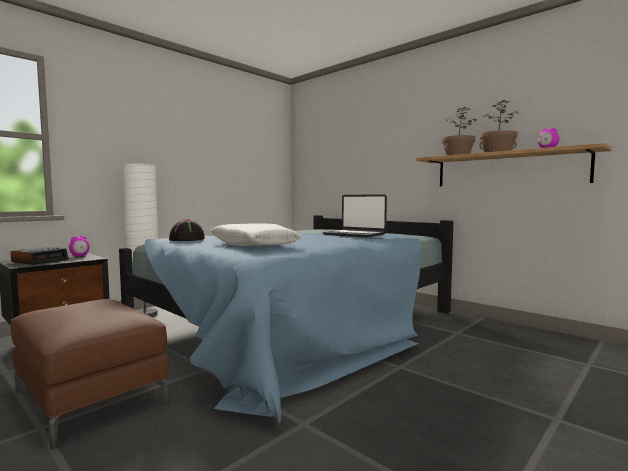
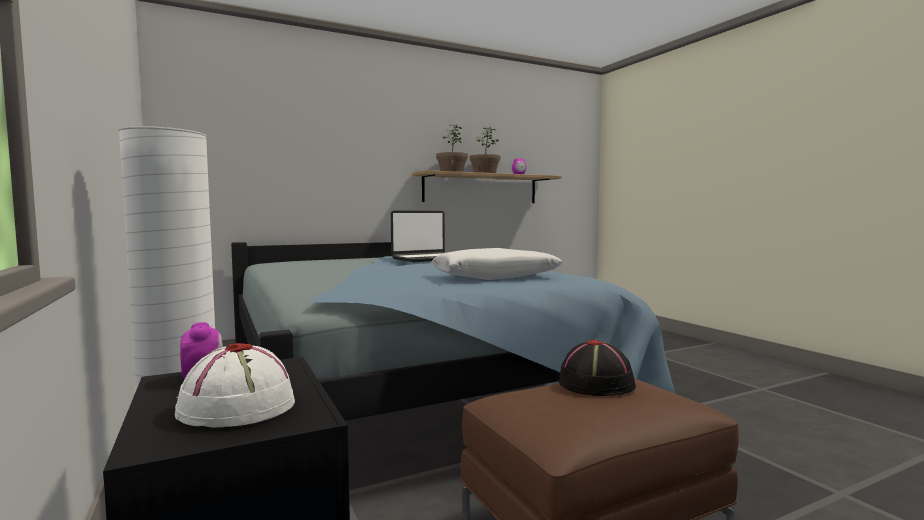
camera: 70 degrees left, 0 degrees up
(40, 261) = (236, 407): alarm clock -> white hat
(187, 240) = (388, 288): black hat -> black hat (596, 383)

